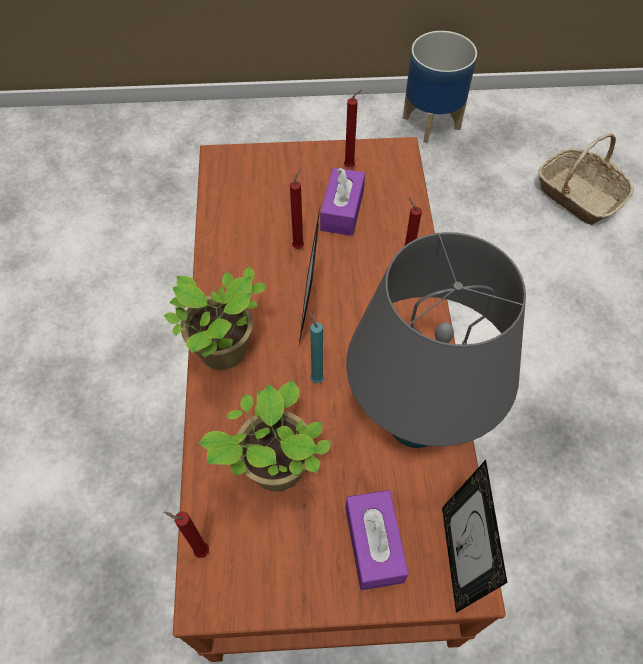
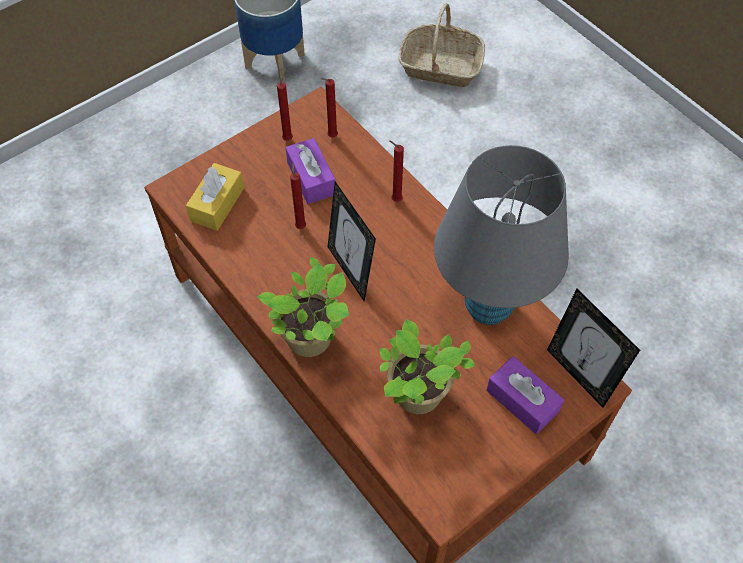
camera: 35 degrees left, 0 degrees up
(199, 550) = (412, 483): red candle -> red candle (331, 136)
(244, 189) = (217, 204): none -> yellow tissue box
(316, 378) = (395, 316): turquoise candle -> none

